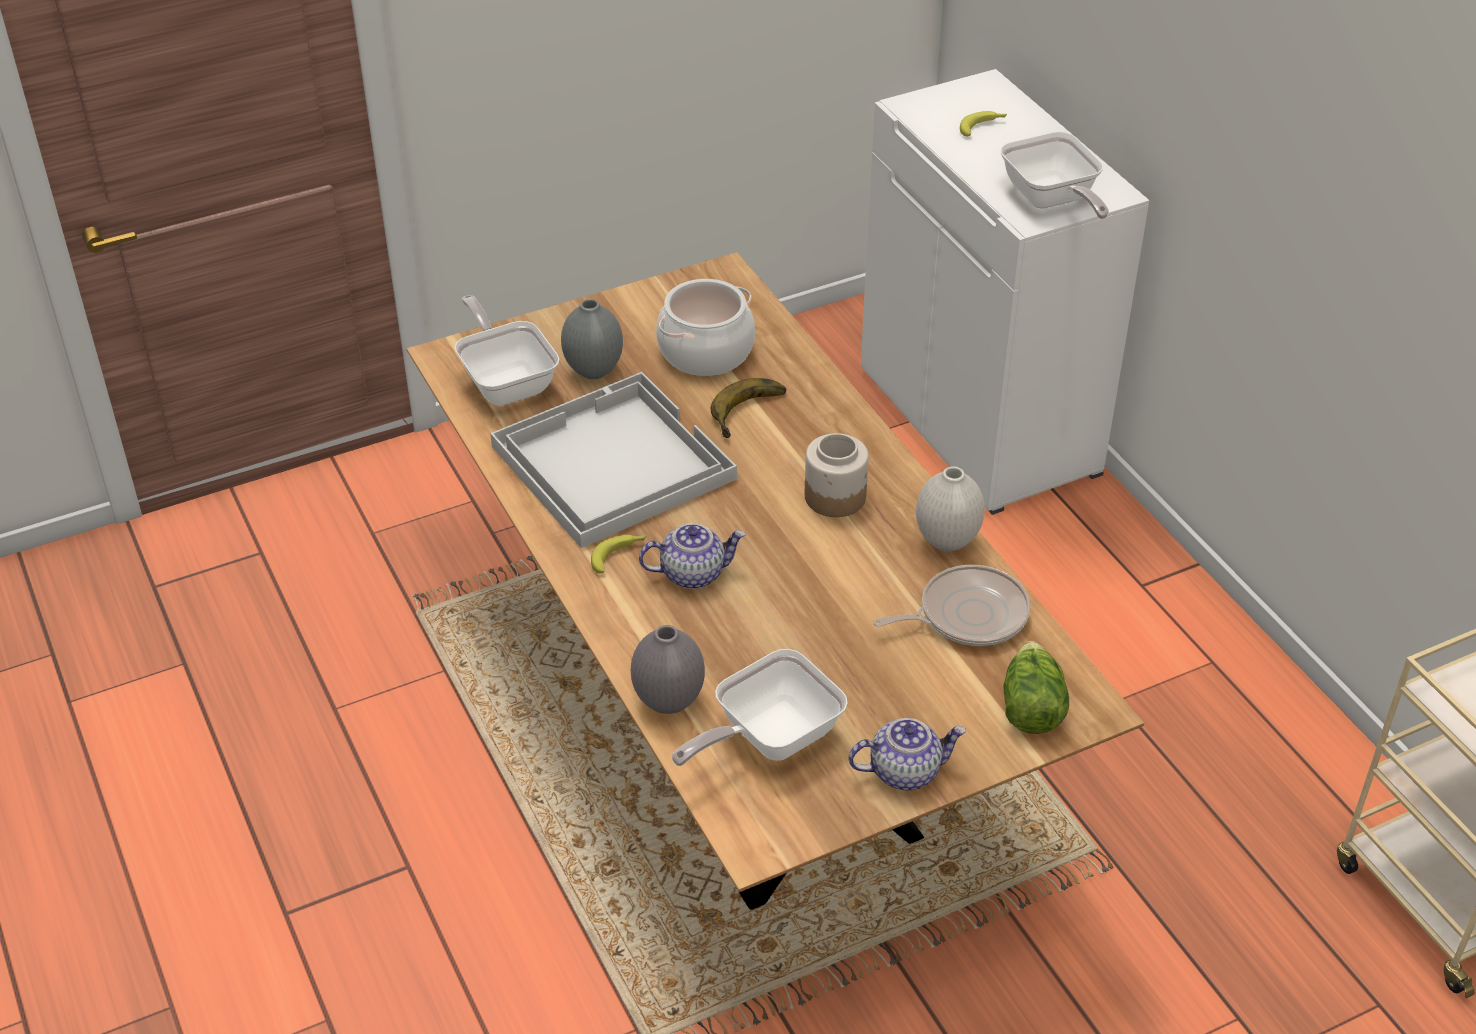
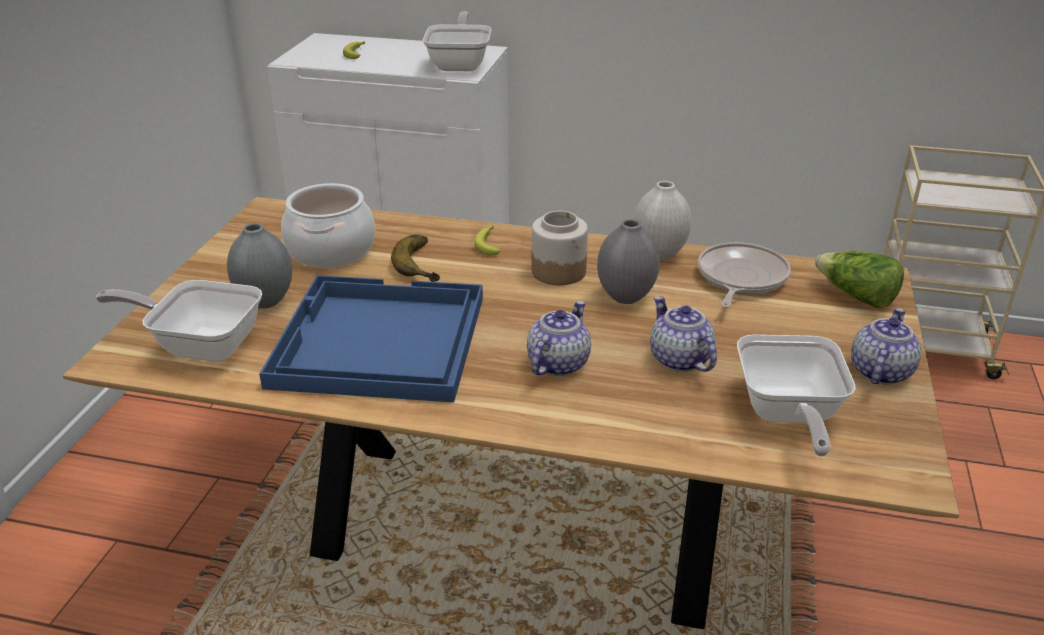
camera: 50 degrees left, 10 degrees down
(610, 462) = (377, 342): white tray -> blue tray
(619, 555) = (489, 388): banana -> banana (489, 243)
(669, 702) = (695, 444): grey vase -> grey vase (626, 297)
(779, 638) = (678, 359): none -> teapot
(1051, 201) = (460, 64): frying pan -> frying pan turned 105 degrees counterclockwise

